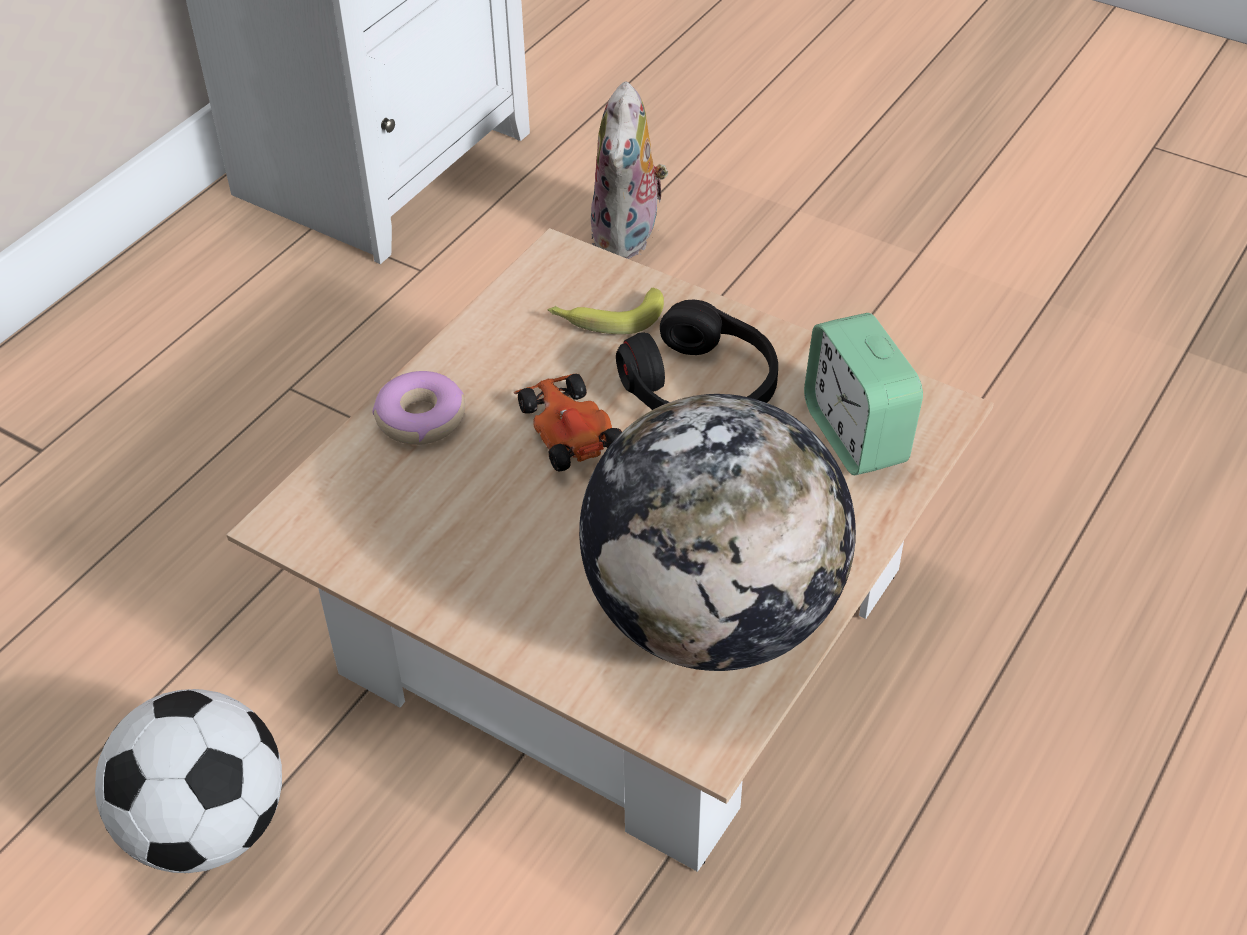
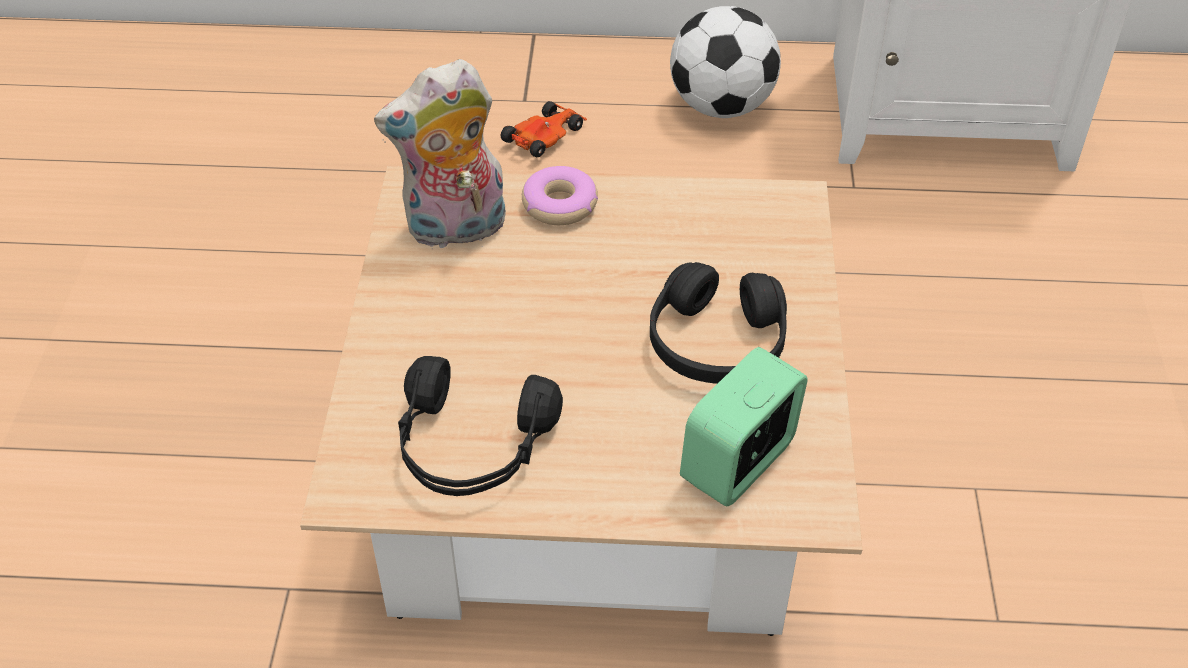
camera: 60 degrees right, 0 degrees up
(208, 827) = (282, 331): football -> football (721, 106)
(568, 430) = (607, 286): toy car -> toy car (545, 136)
(606, 318) = (749, 255): banana -> none
(629, 237) = (1013, 287): plush toy -> plush toy (455, 230)
(713, 617) = (471, 448): globe -> black headphones

